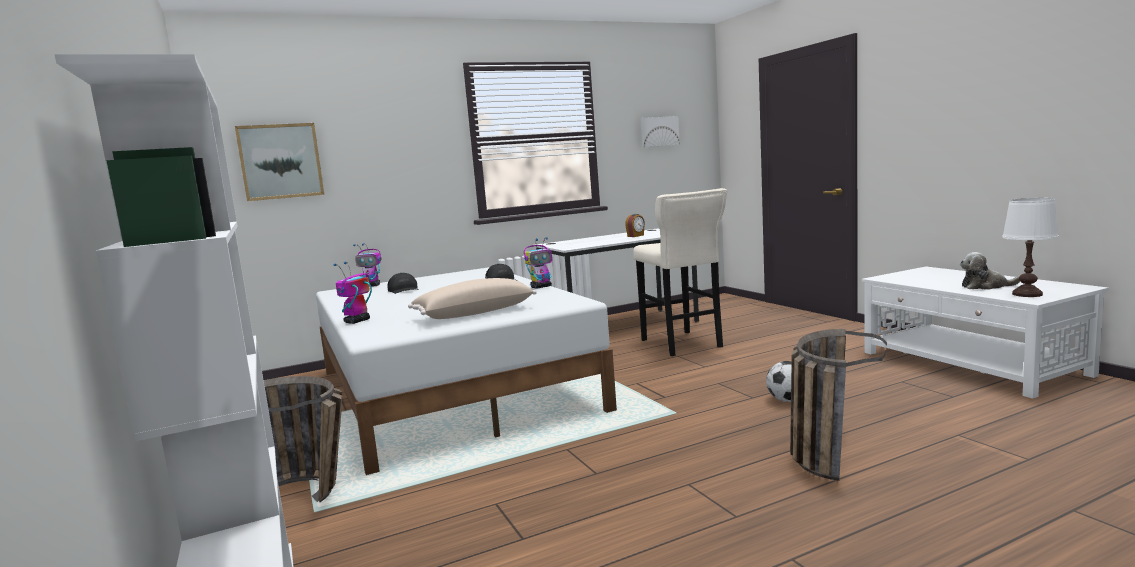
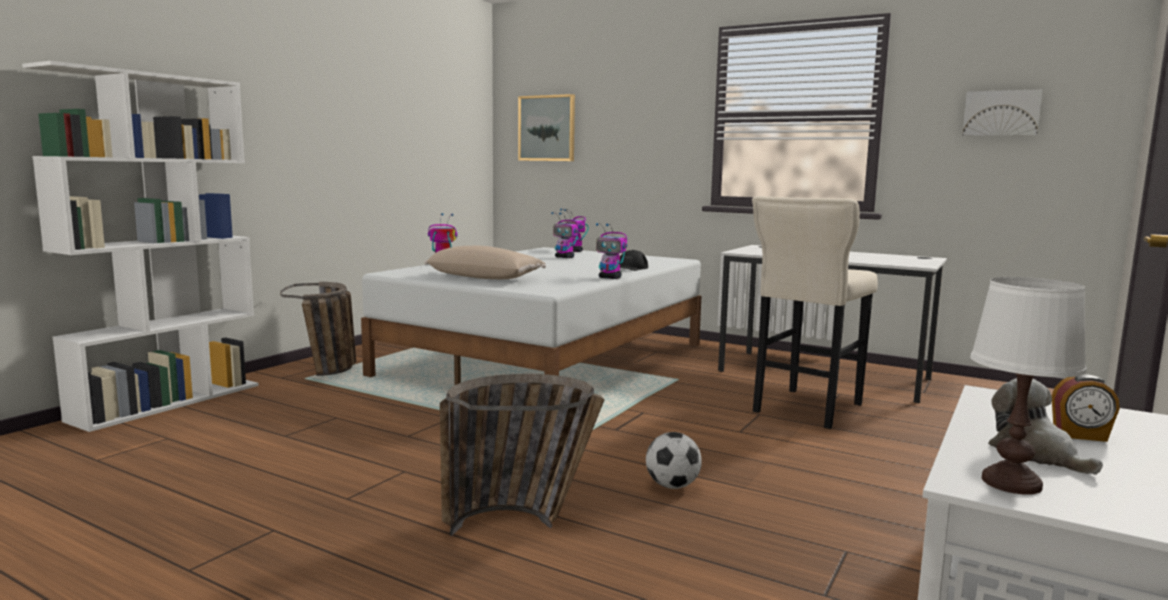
camera: 55 degrees right, 0 degrees up
(404, 290) = (565, 257): black cap -> toy robot
(636, 236) = (860, 257): alarm clock -> alarm clock (1080, 435)

